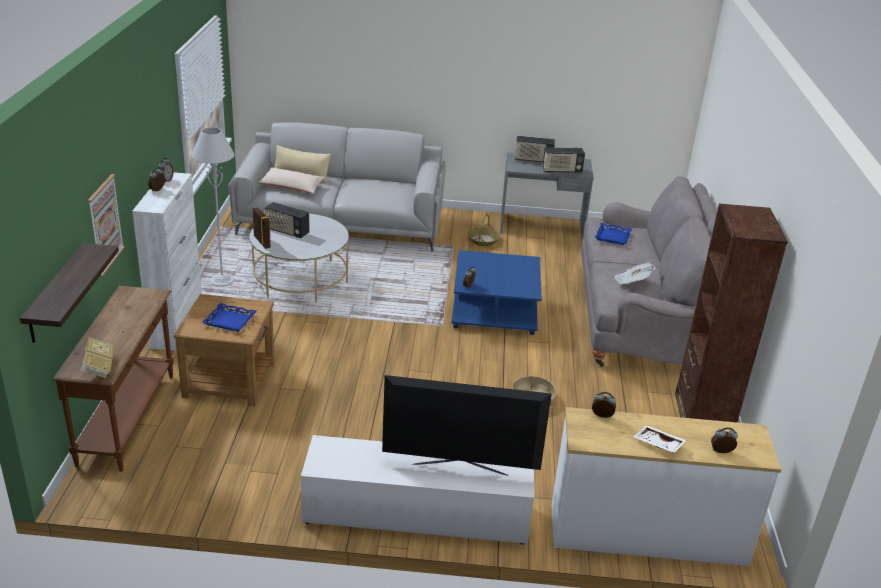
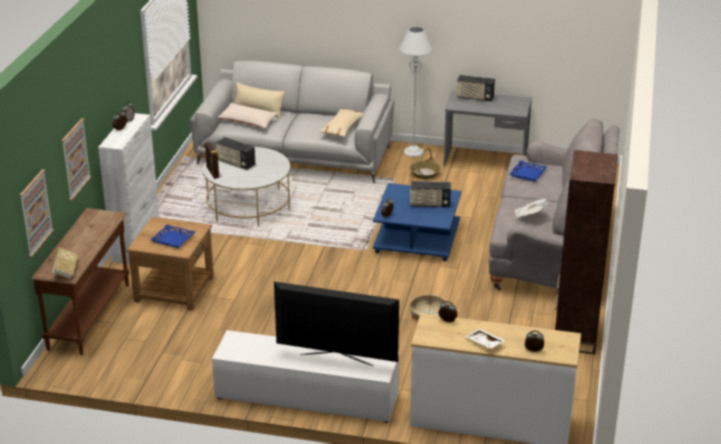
camera: 10 degrees right, 0 degrees up
(56, 293) = (35, 213): shelf -> picture
(222, 281) = (180, 206): grey floor lamp -> grey floor lamp (413, 152)
(396, 193) = (342, 128): none -> beige pillow
(561, 170) = (498, 109): radio -> radio (430, 204)

